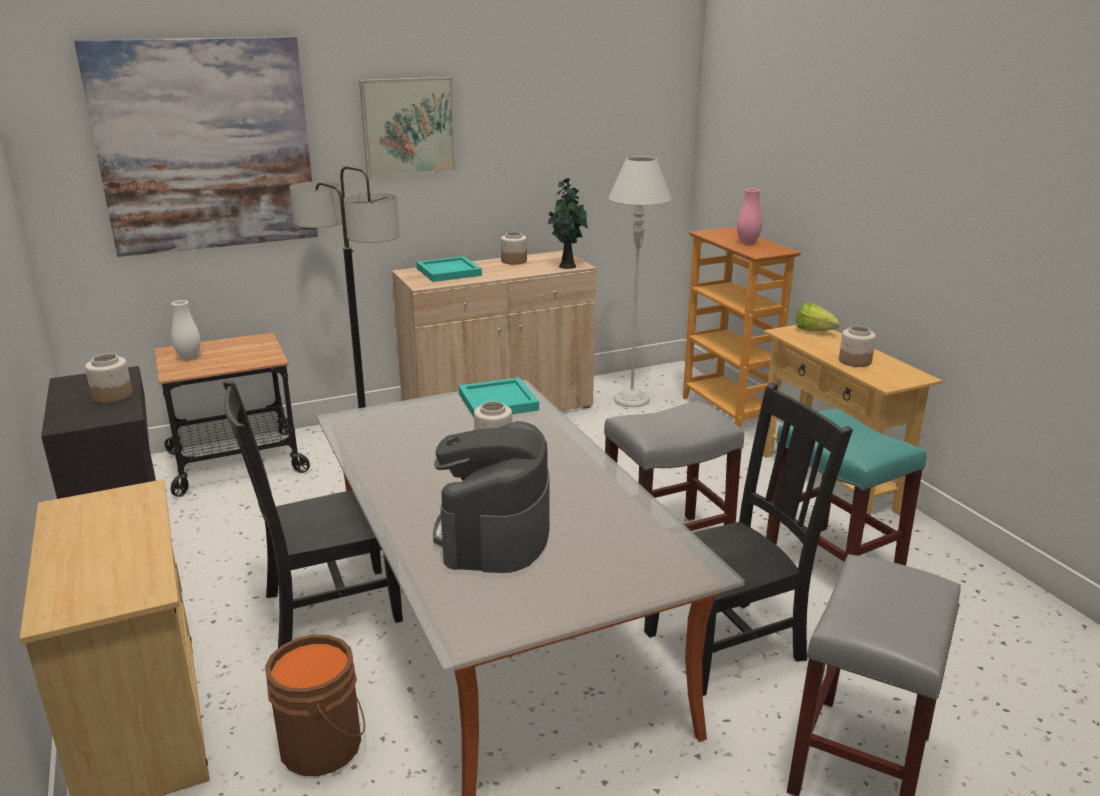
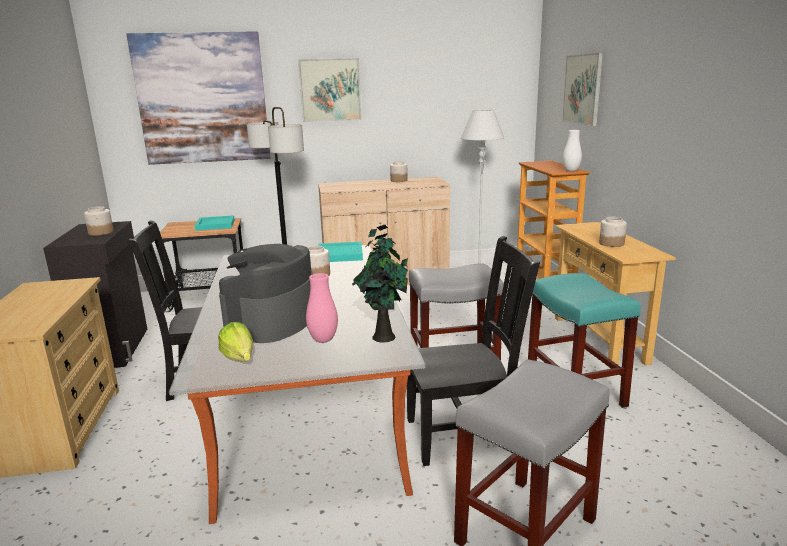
camera: 15 degrees right, 5 degrees down
(189, 357) = (182, 227): white vase -> white vase (571, 170)
(325, 745) = (156, 458): brown bucket -> none
(448, 272) = (351, 184): turquoise tray -> turquoise tray (214, 225)
(566, 266) = (431, 183): potted plant -> potted plant (383, 336)
(747, 243) = (555, 167): pink vase -> pink vase (323, 340)
(783, 134) = (582, 89): none -> picture
(817, 332) = (594, 227): lettuce -> lettuce (240, 361)

